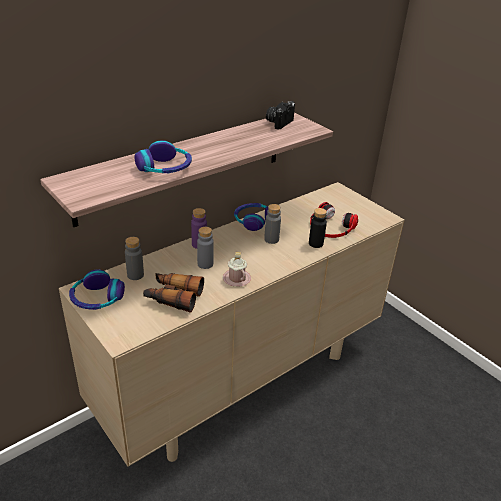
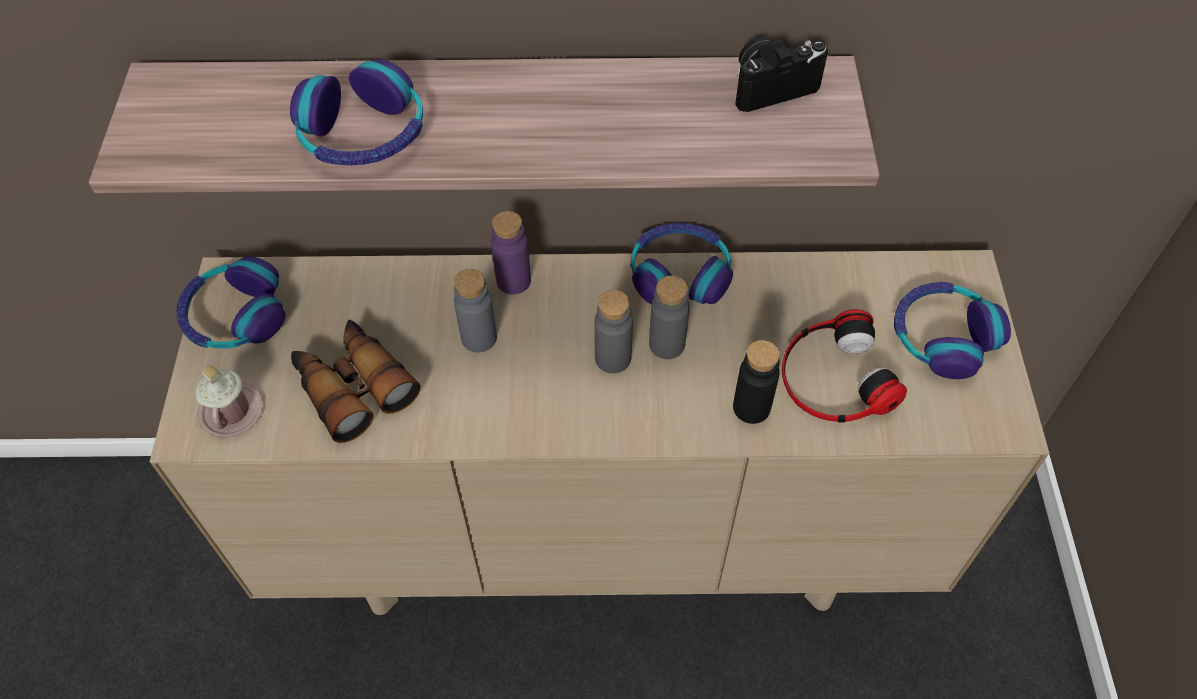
camera: 40 degrees right, 20 degrees up
(135, 275) = (339, 296): grey bottle -> grey bottle (613, 358)
(236, 279) = (501, 409): pink mug -> pink mug (231, 411)
(348, 205) = (943, 337): none -> headphones

